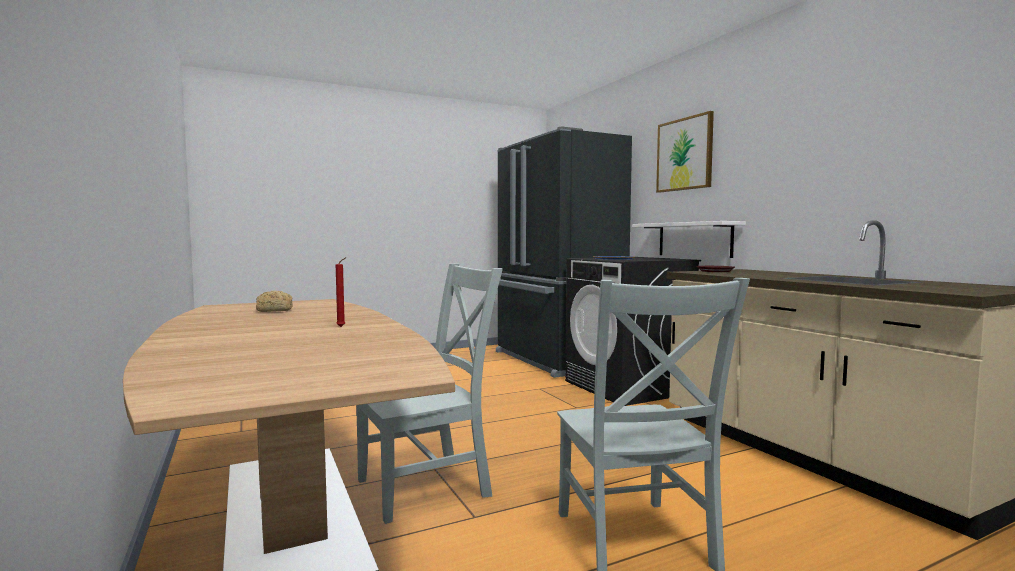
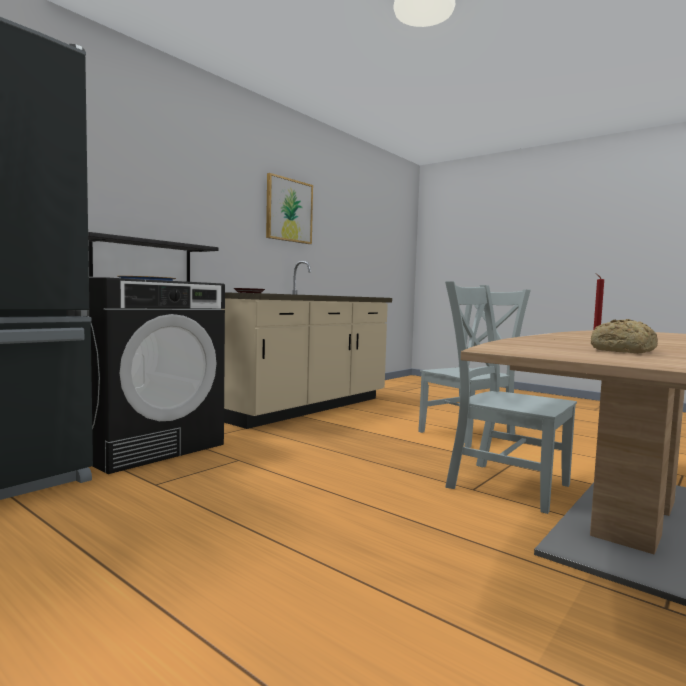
camera: 115 degrees left, 0 degrees up
(684, 154) = (124, 158): picture -> picture (289, 210)
(694, 239) = (143, 260): white shelf -> black shelf

